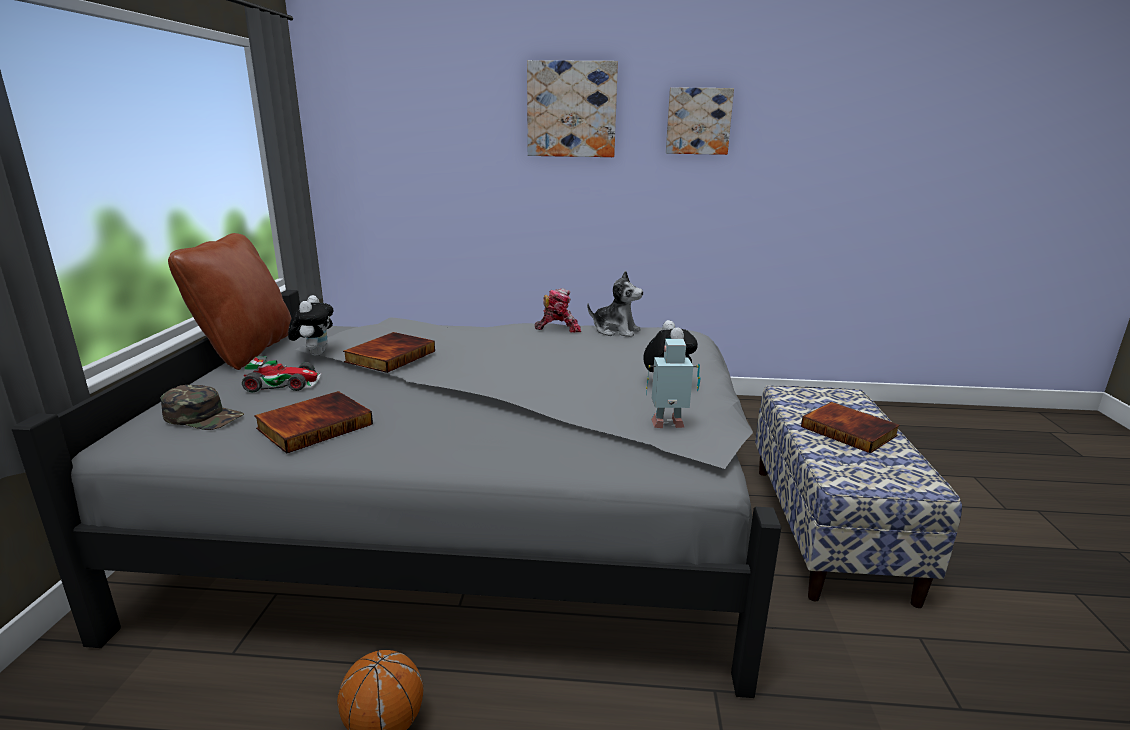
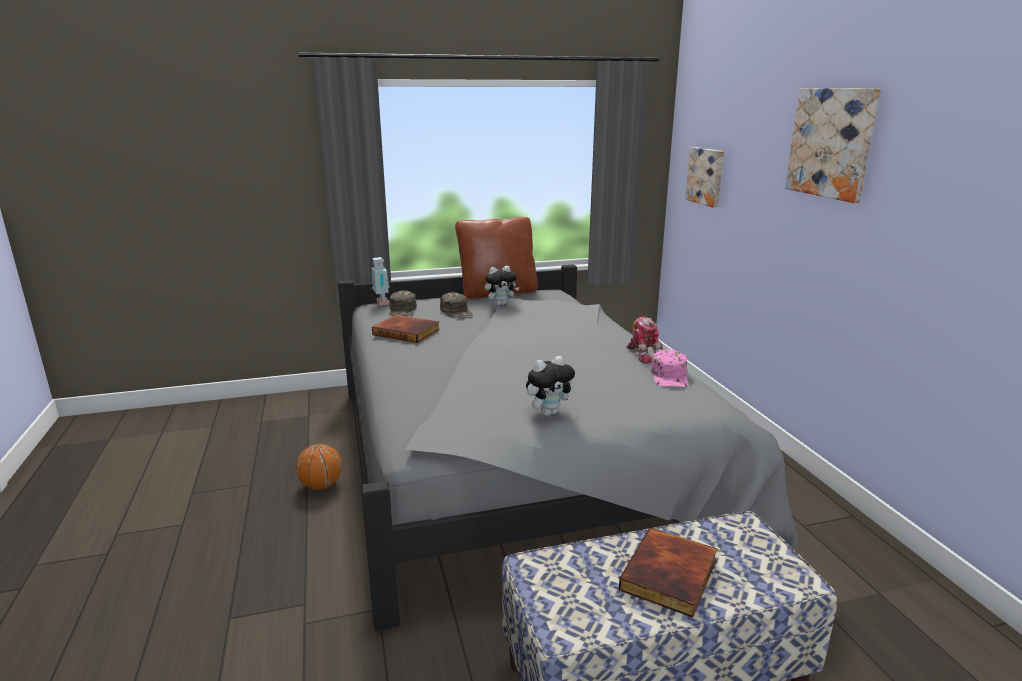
camera: 70 degrees right, 0 degrees up
(283, 383) = (456, 311): toy car -> green cap
(390, 356) = (514, 320): book -> none
(615, 331) = (670, 376): plush toy -> pink cap
(669, 425) = (463, 421): toy robot -> toy robot (381, 303)
(698, 121) = (958, 170): picture -> picture (706, 176)

